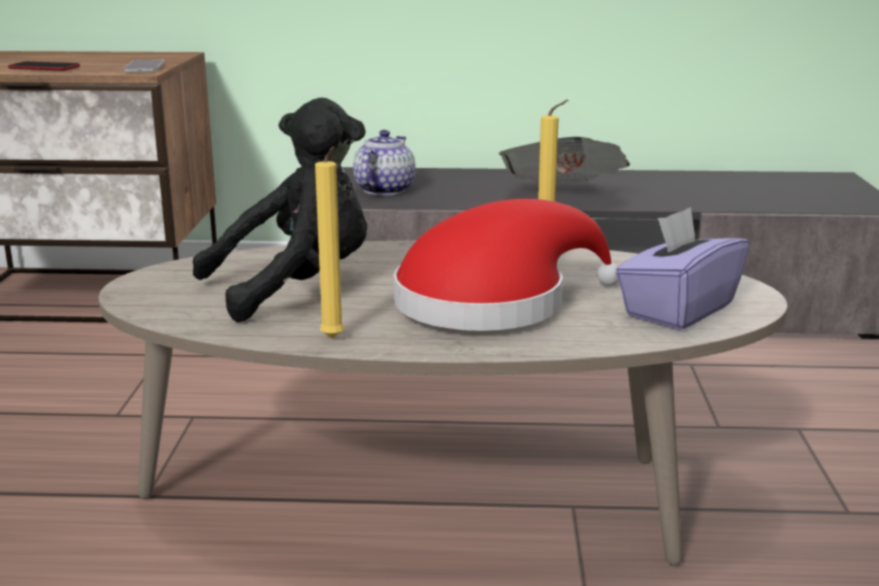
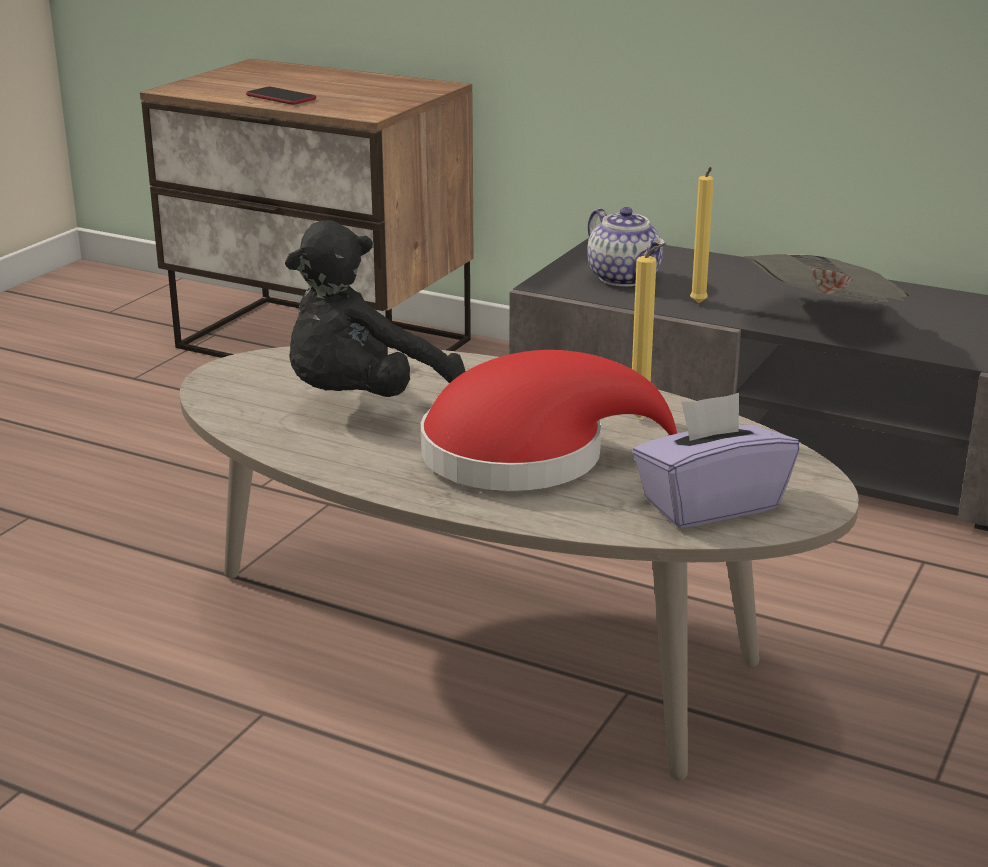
camera: 25 degrees right, 5 degrees up
(144, 67) = (377, 108): phone -> none
(297, 288) = (363, 401): black plush toy -> black plush toy turned 135 degrees clockwise
(333, 340) = (338, 467): yellow candle -> yellow candle (698, 304)
(384, 190) = (625, 278): teapot -> teapot turned 105 degrees clockwise

